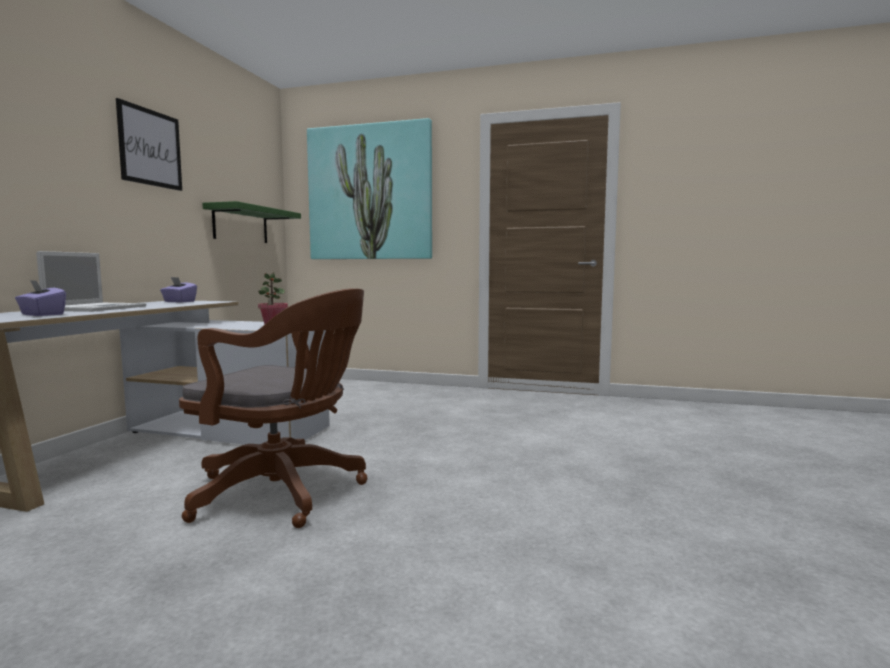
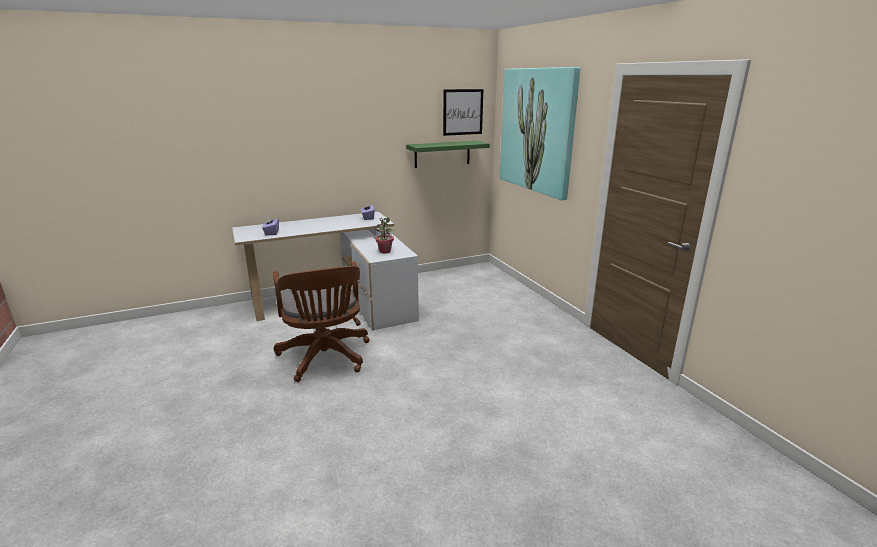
camera: 50 degrees right, 15 degrees up
(97, 308) = (311, 224): laptop -> none
(150, 147) = (364, 117): picture -> picture (463, 112)

